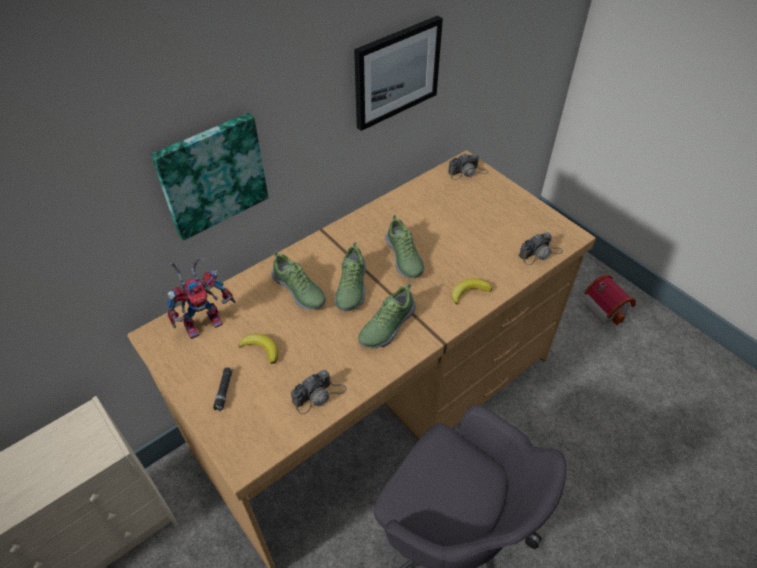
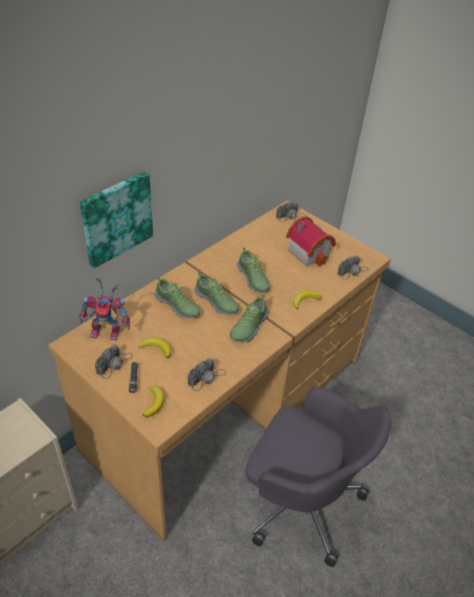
camera: 10 degrees left, 5 degrees down
(203, 367) = (114, 364): none -> camera
(205, 321) = (108, 331): toy robot -> toy robot turned 45 degrees clockwise
(243, 426) = (153, 402): none -> banana
(350, 288) = (216, 302): shoe -> shoe turned 45 degrees counterclockwise
(396, 72) = (241, 141): picture -> none
(606, 307) = (396, 320): toy house -> toy house (309, 252)

